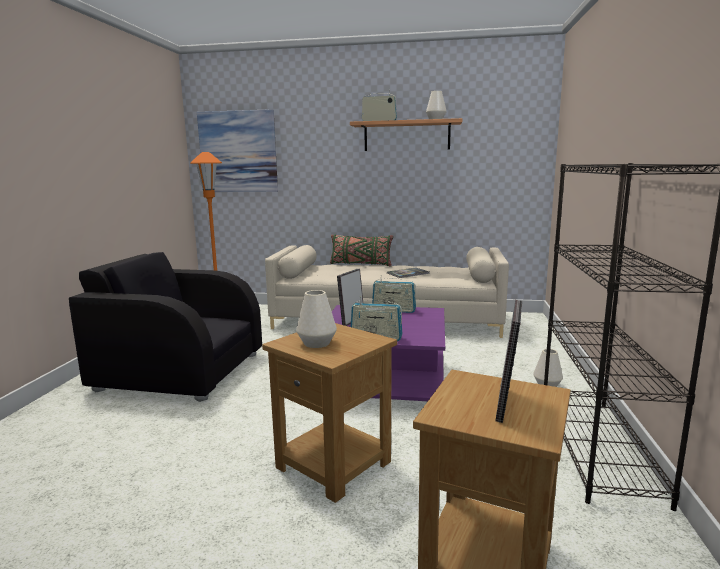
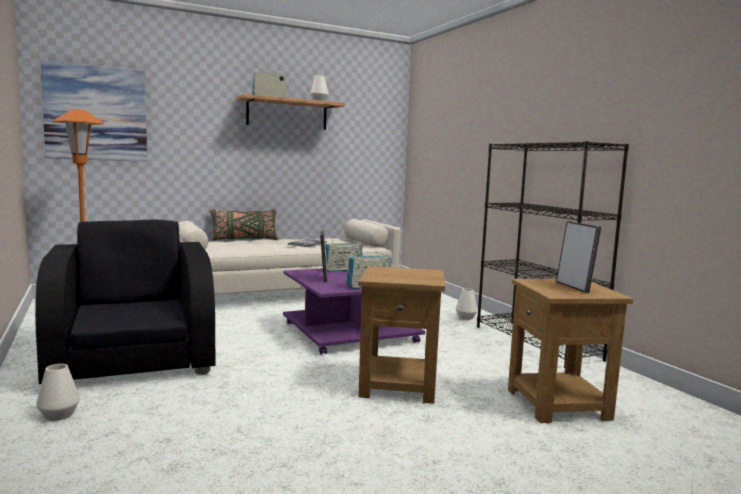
camera: 35 degrees left, 5 degrees down
(180, 371) = (133, 357): black armchair -> black armchair turned 90 degrees clockwise
(316, 343) = (398, 276): white vase -> white vase (58, 415)

